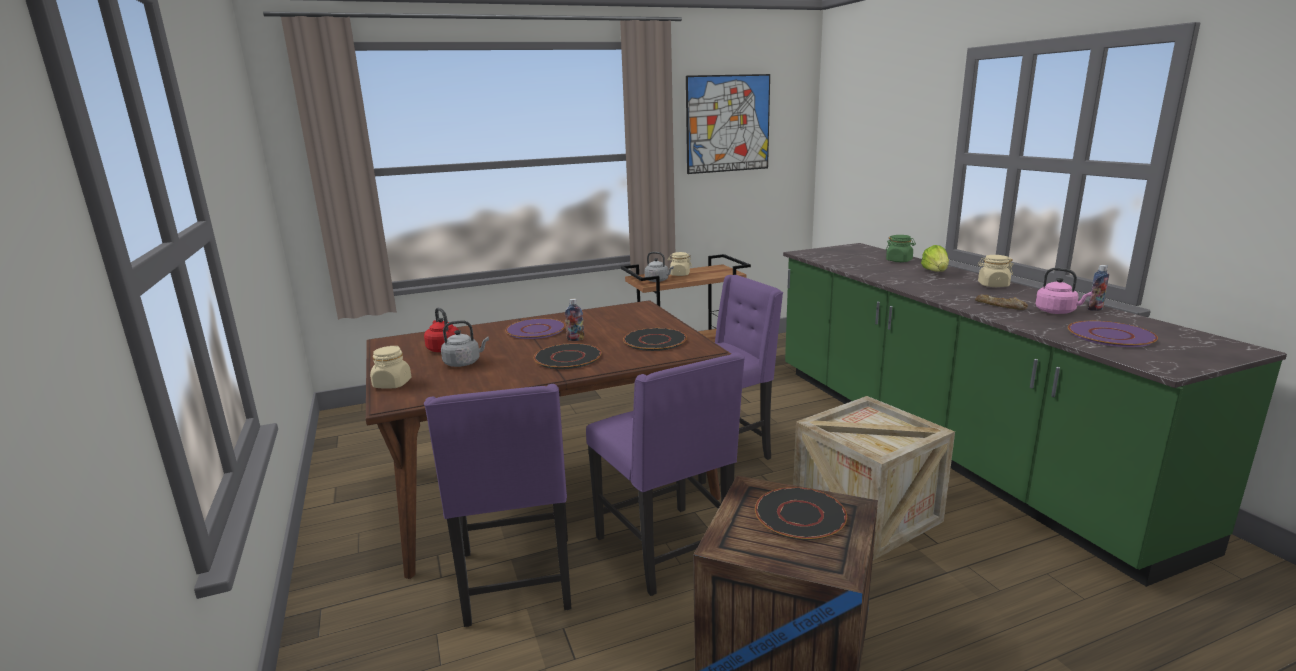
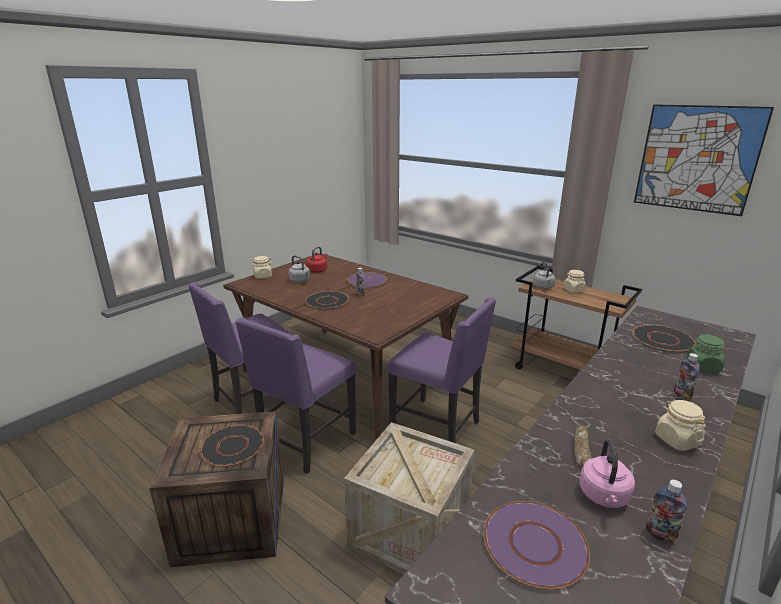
camera: 60 degrees right, 5 degrees up
(654, 340) = (379, 316): black plate -> black plate (662, 339)
(935, 272) = (682, 395): lettuce -> bottle

